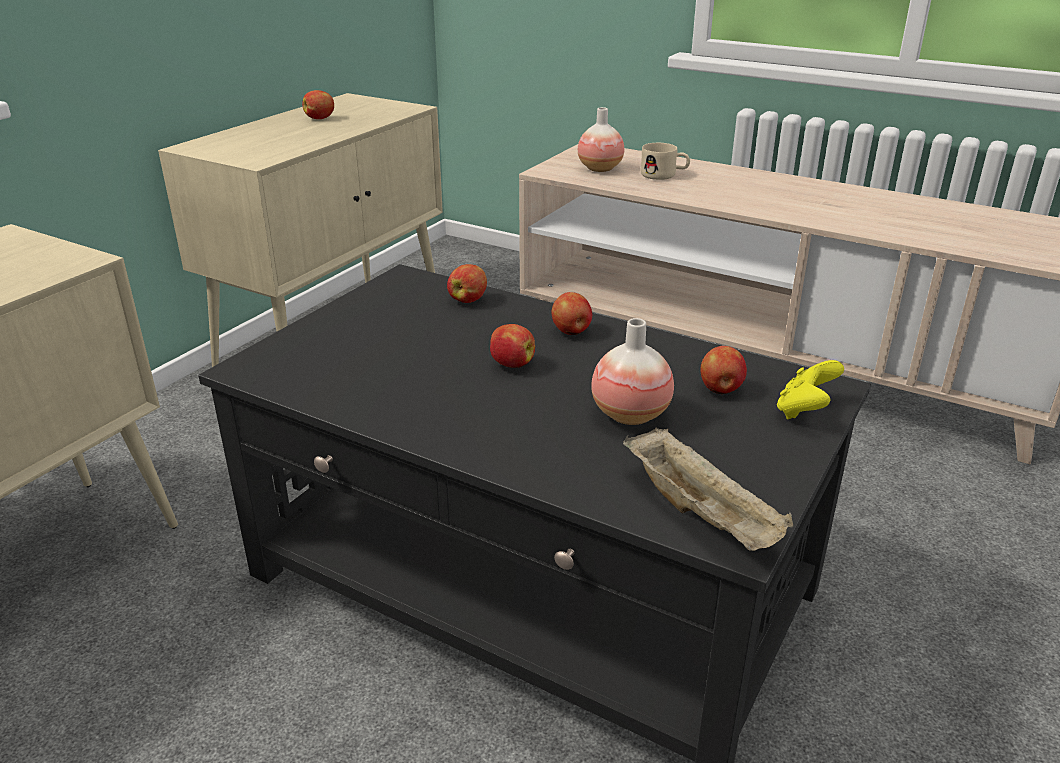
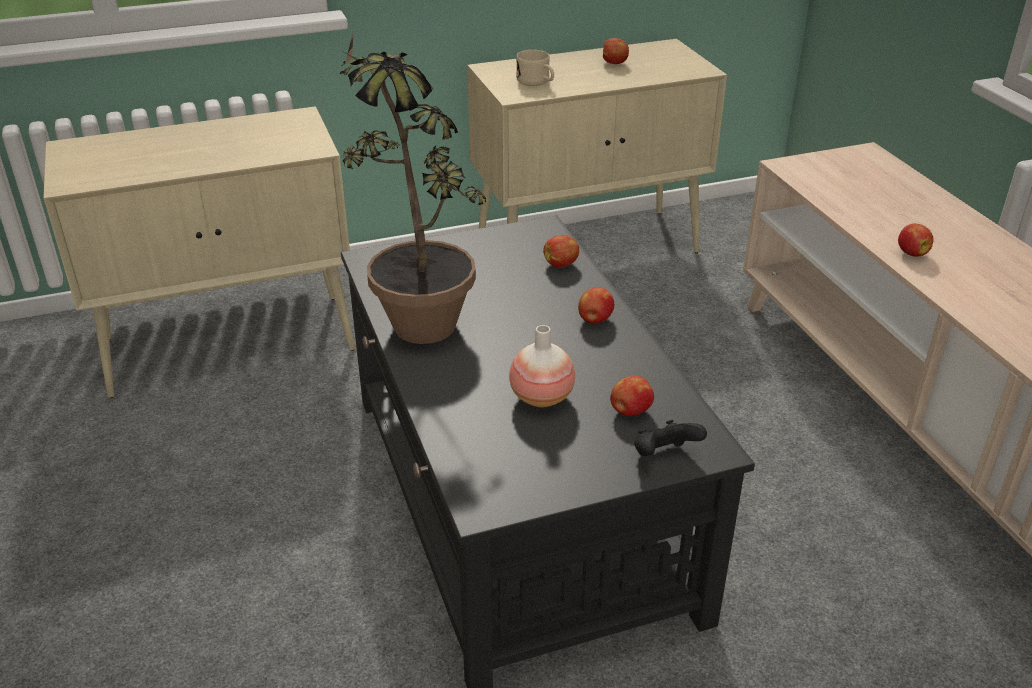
camera: 40 degrees right, 5 degrees up
(384, 398) = (415, 314): none -> potted plant
(511, 364) = (519, 326): apple -> apple (911, 253)
(600, 169) = (840, 178): vase -> none
(664, 175) = (892, 205): beige mug -> beige mug (537, 82)
(702, 514) = (486, 480): beige tray -> none
(804, 411) = (664, 456): yellow game controller -> black game controller

